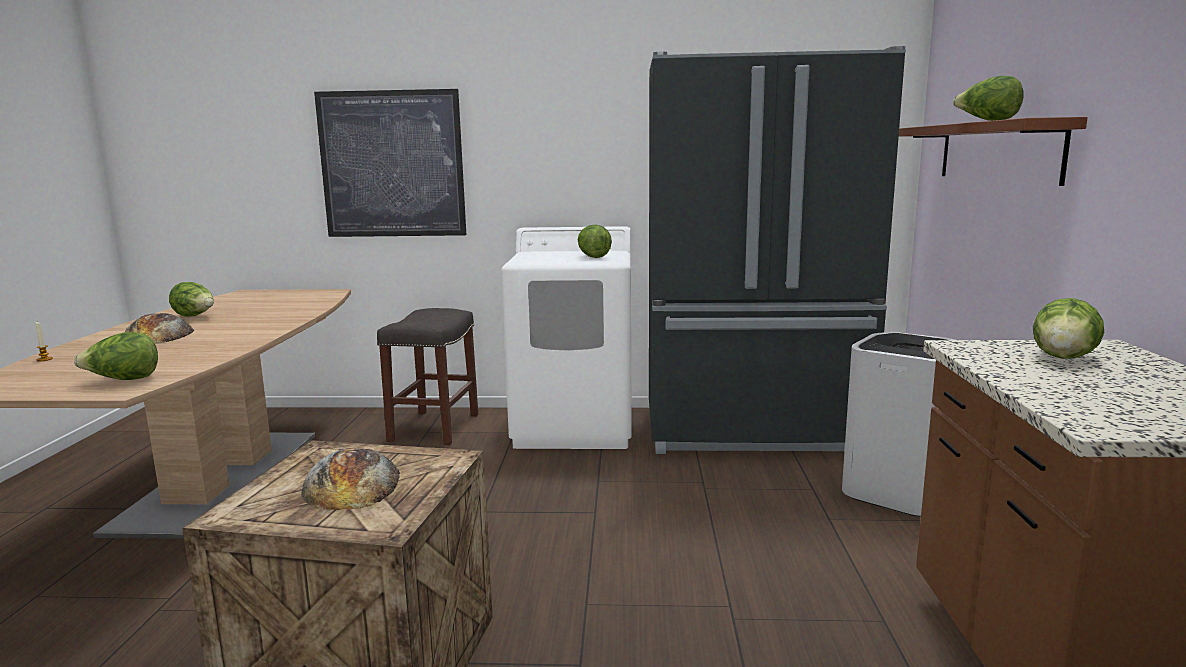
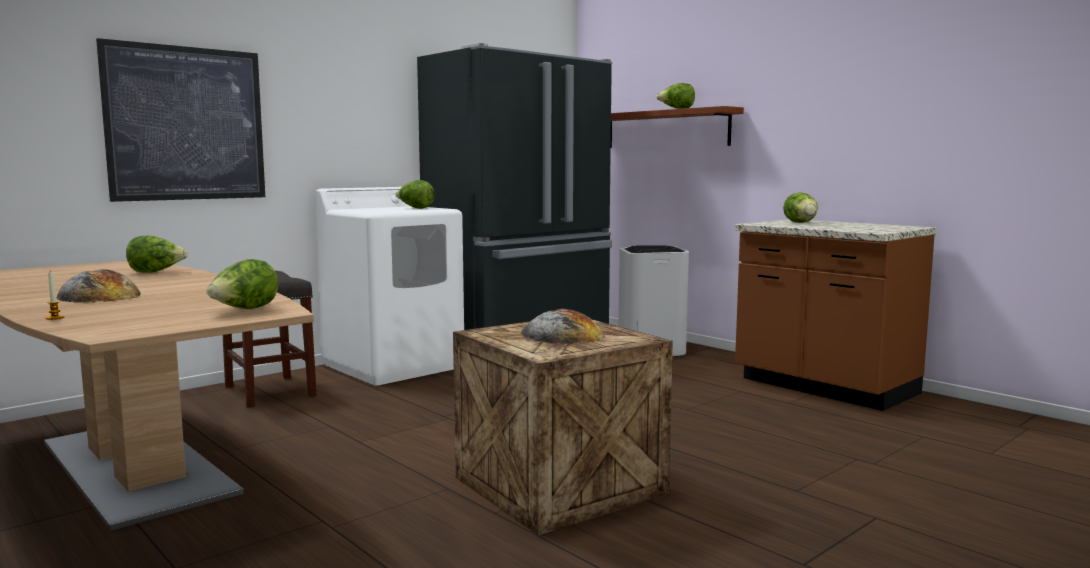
camera: 45 degrees left, 5 degrees down
(195, 316) = (59, 285): lettuce -> lettuce (156, 272)

